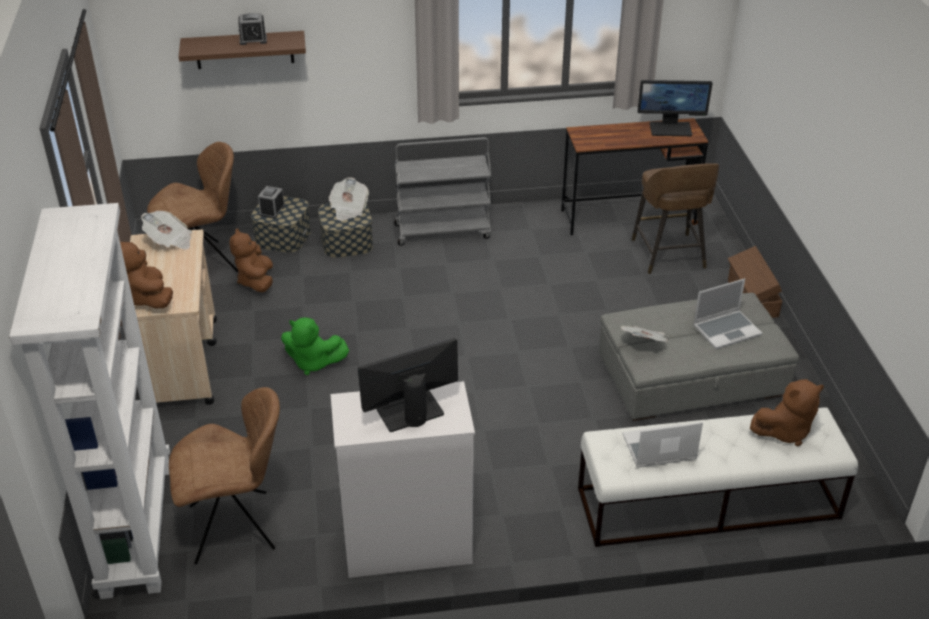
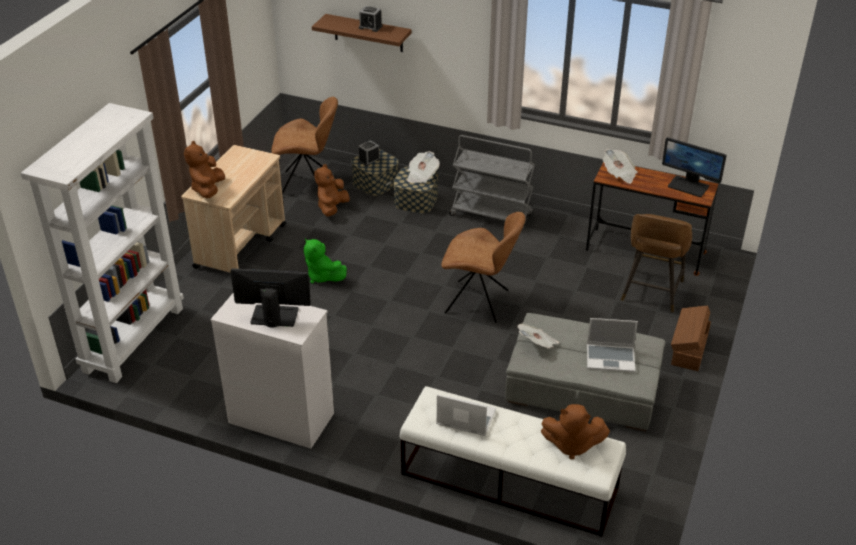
camera: 30 degrees right, 0 degrees up
(170, 241) = (252, 156): newspaper -> newspaper (619, 174)
(236, 526) = (189, 362): brown chair -> brown chair (479, 302)

